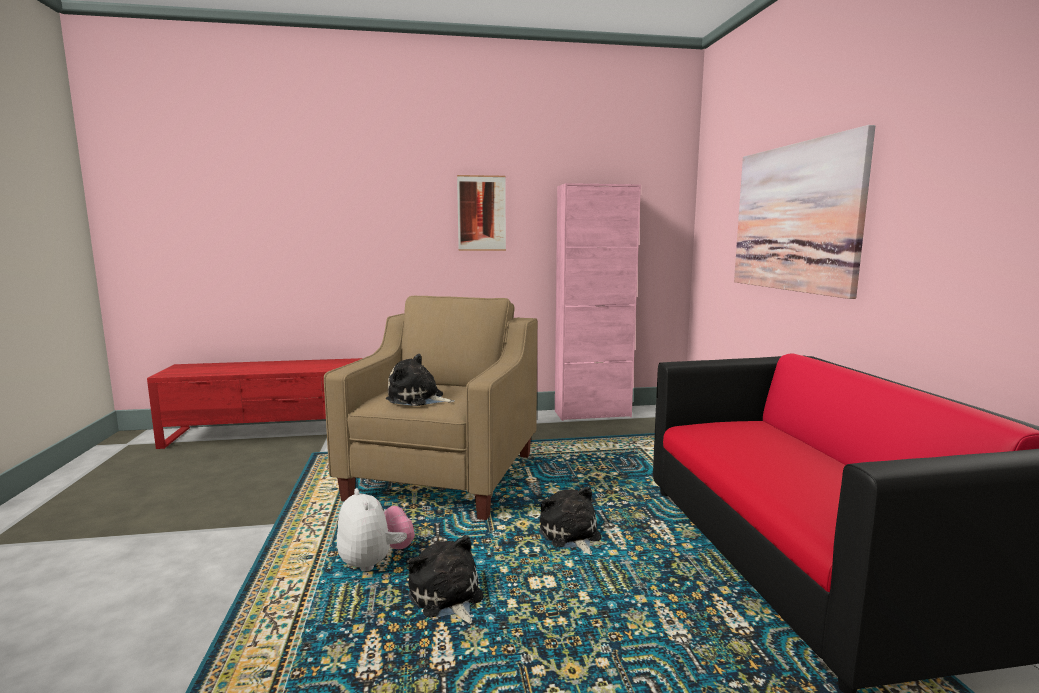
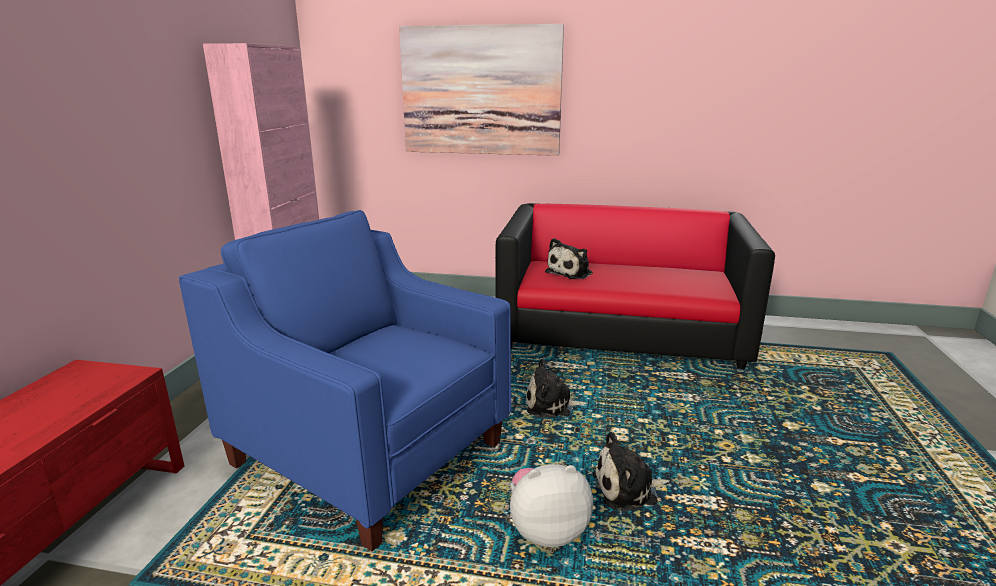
camera: 70 degrees left, 10 degrees up
(418, 399) = (417, 361): plush toy -> plush toy (571, 272)
(445, 477) = (369, 453): beige armchair -> blue armchair
(481, 213) = (121, 87): picture -> none

